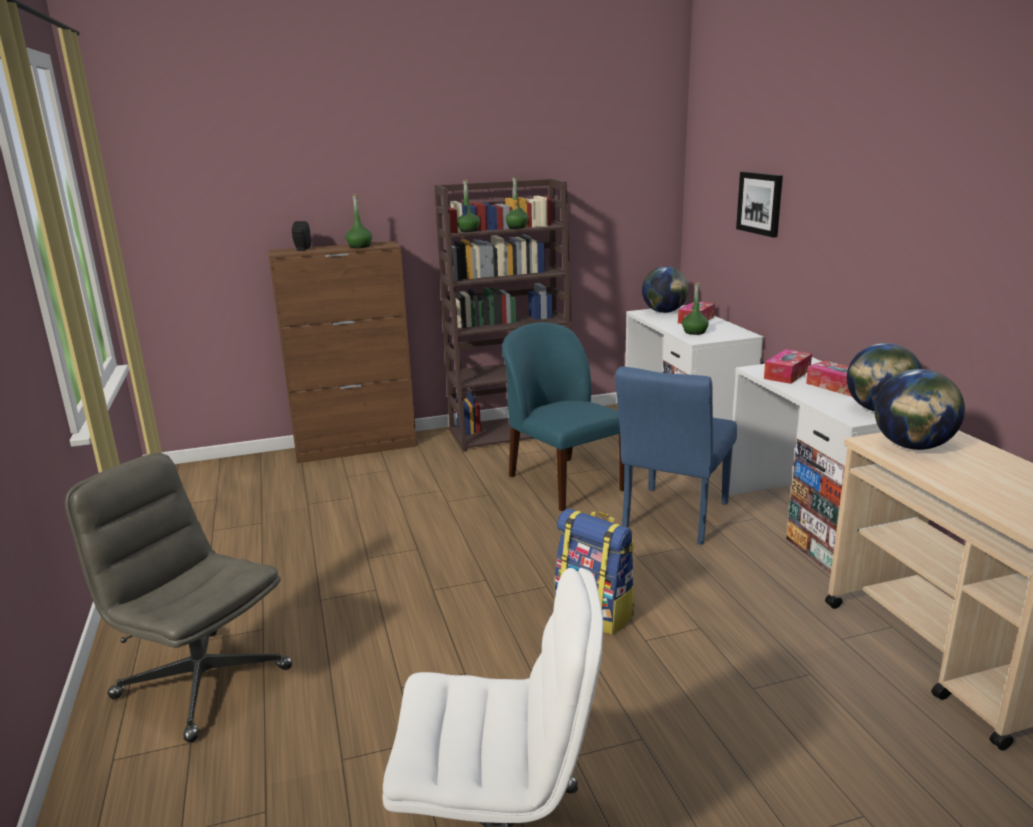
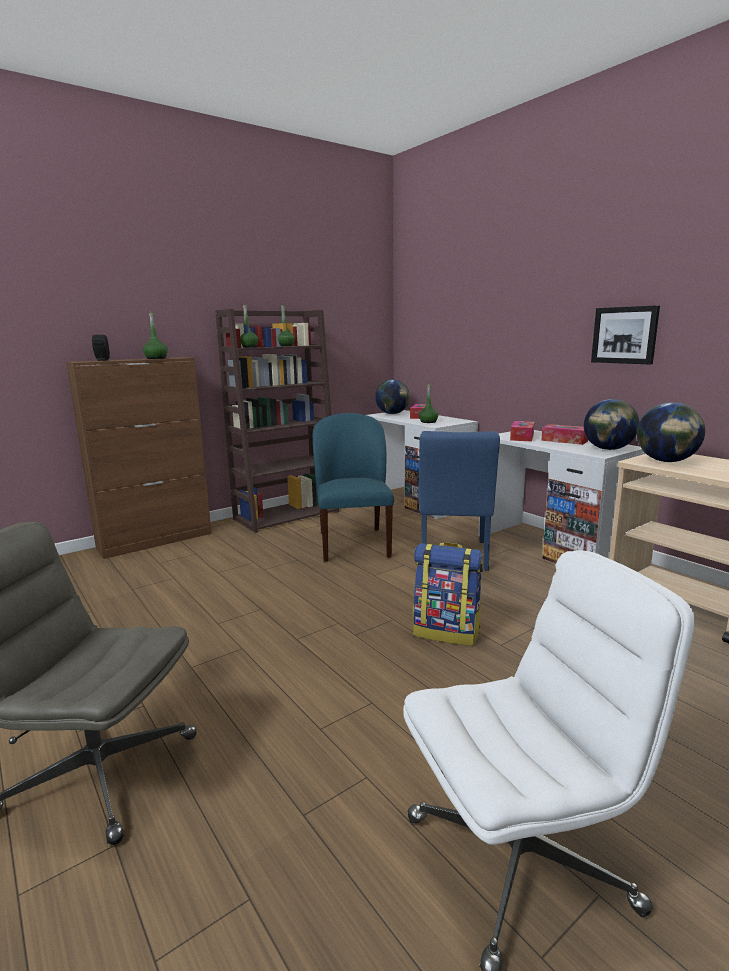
camera: 20 degrees left, 5 degrees down
(564, 482) = (353, 544): blue chair -> blue chair turned 45 degrees clockwise
(760, 203) = (467, 324): picture -> picture (624, 335)

